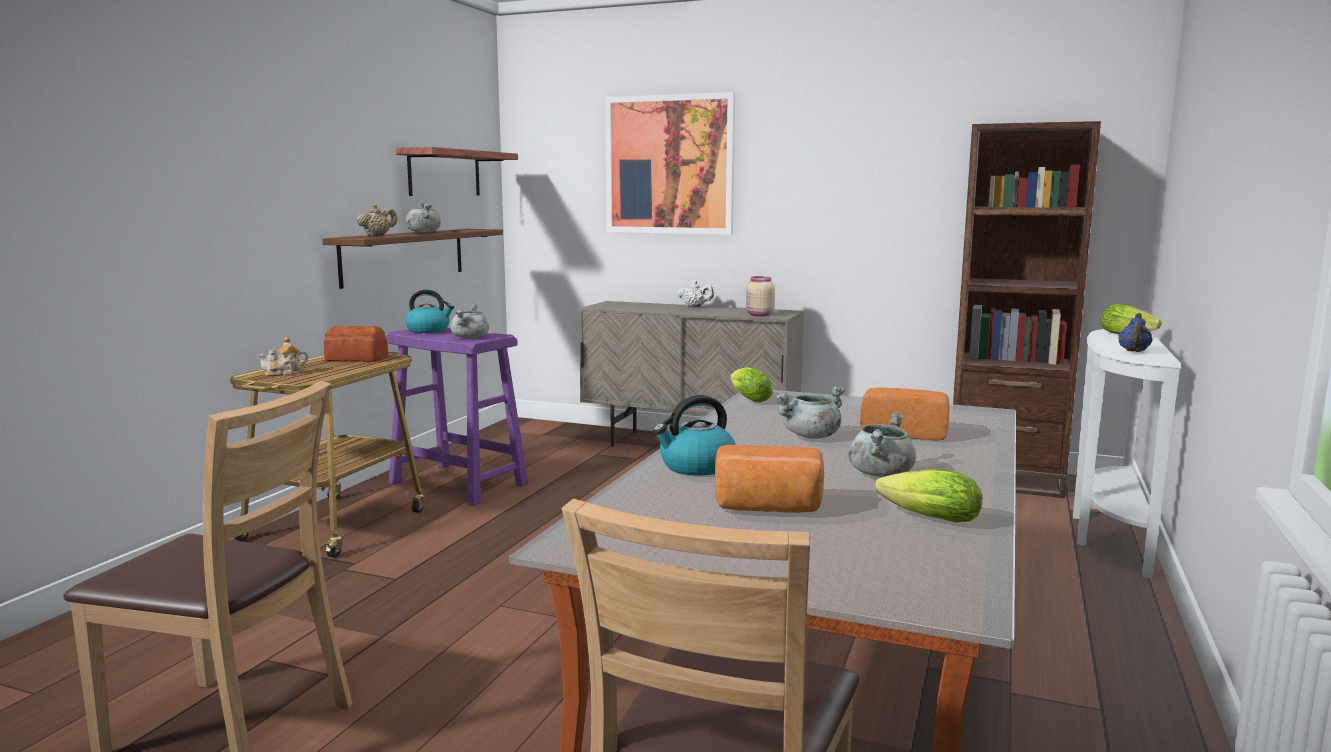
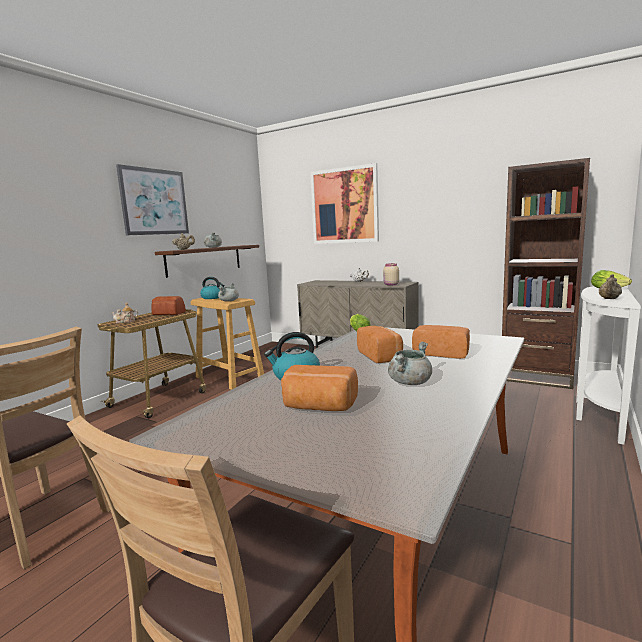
camera: 10 degrees right, 0 degrees up
(325, 142) = (154, 202): none -> picture
(444, 173) = (227, 217): shelf -> none
(459, 484) = (230, 377): purple stool -> beige stool
(811, 436) = (381, 356): grey cooking pot -> bread
(925, 518) = (421, 416): lettuce -> none
(1133, 351) = (609, 299): blue teapot -> beige teapot

